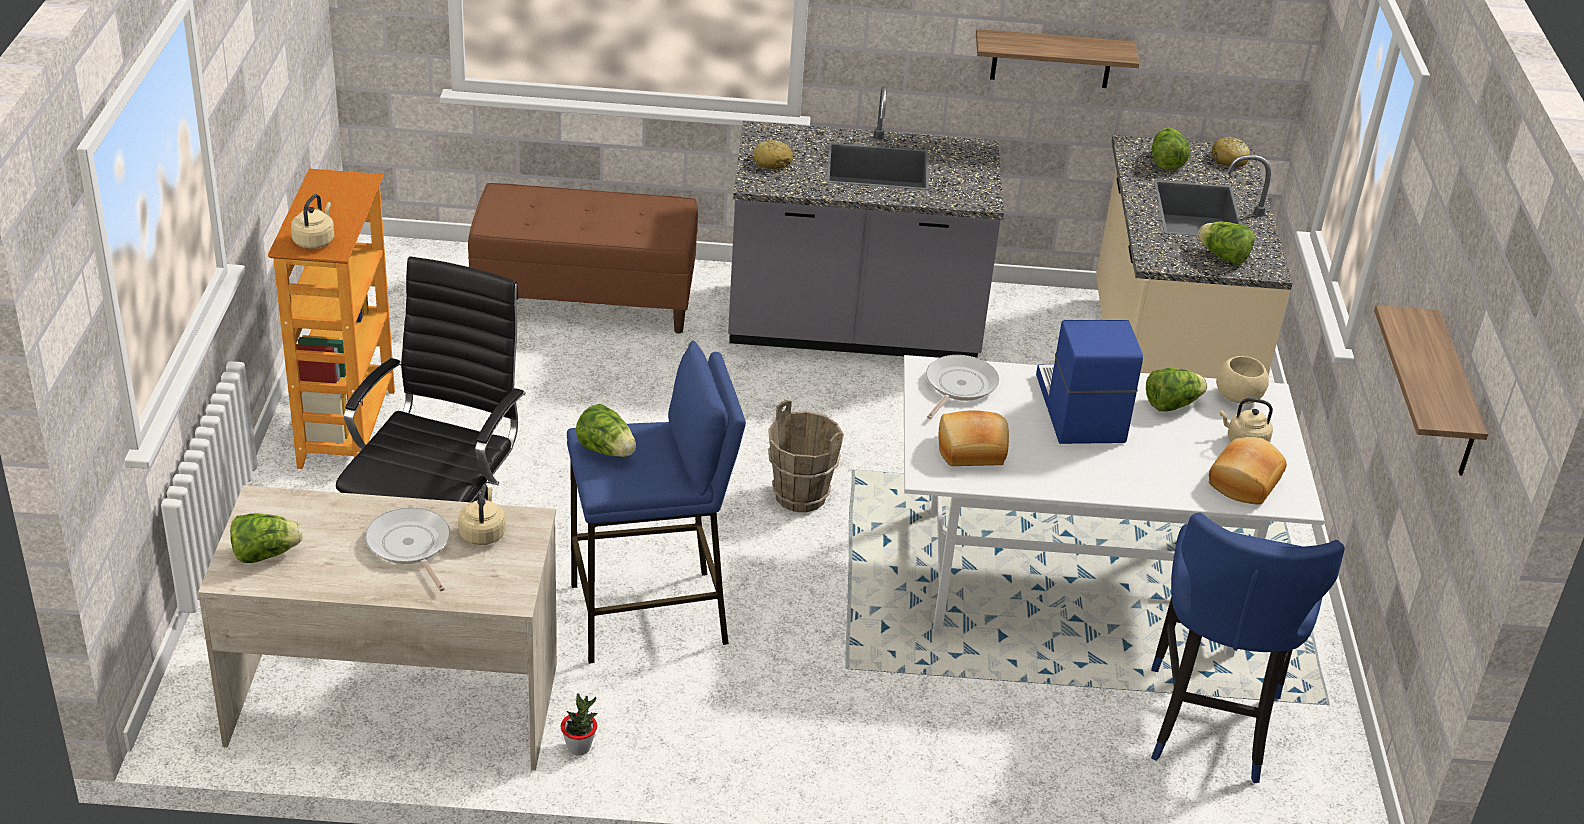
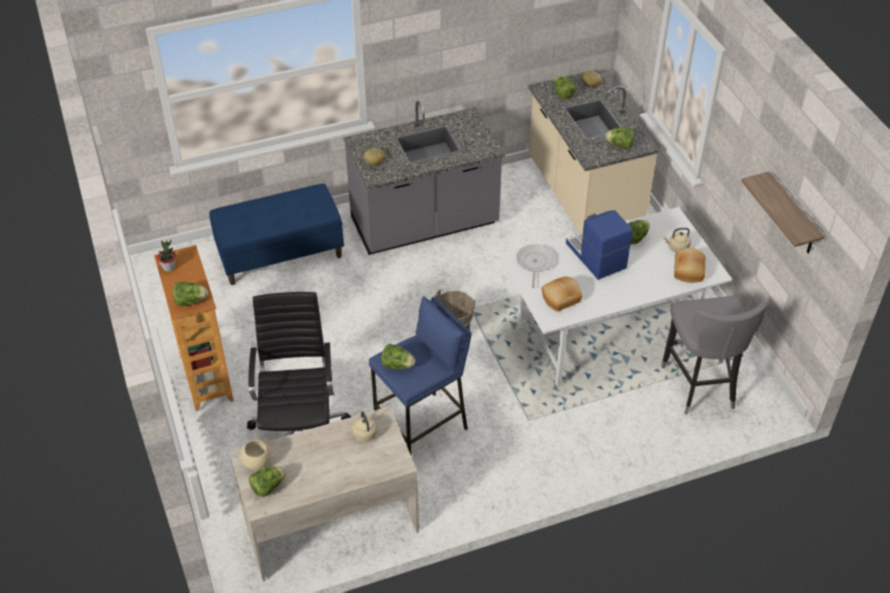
camera: 20 degrees left, 10 degrees up
(315, 240) = (190, 301): beige kettle -> lettuce
(410, 546) = (335, 454): frying pan -> none
(579, 747) = (431, 511): potted plant -> potted plant (169, 267)
(586, 300) = (280, 254): brown bench -> blue bench
(1051, 59) = (492, 57): shelf -> none
(1209, 725) = (700, 387): blue stool -> grey stool
(1238, 396) = (661, 222): beige bowl -> beige bowl (257, 462)

